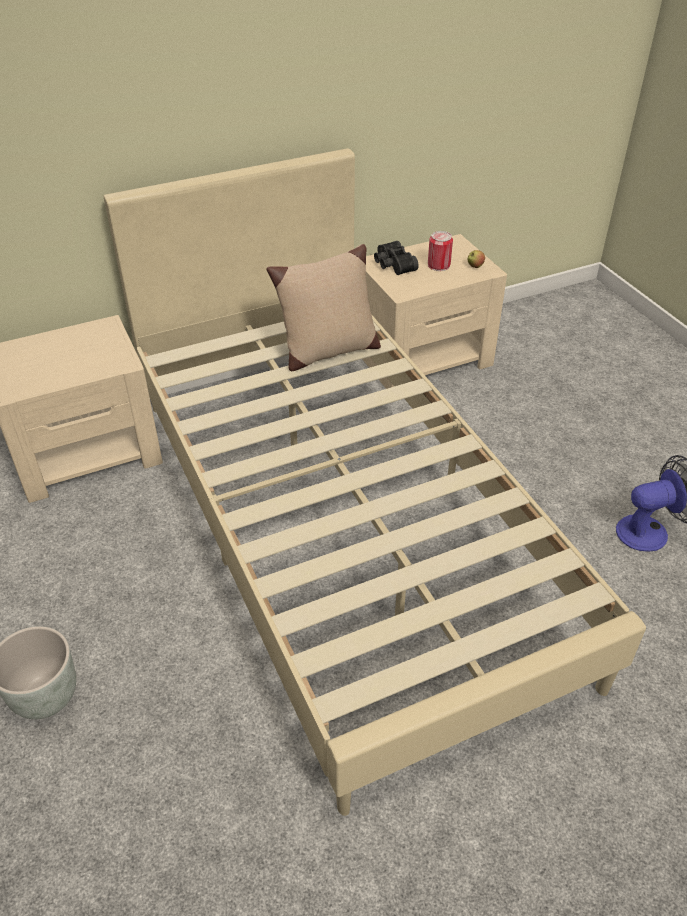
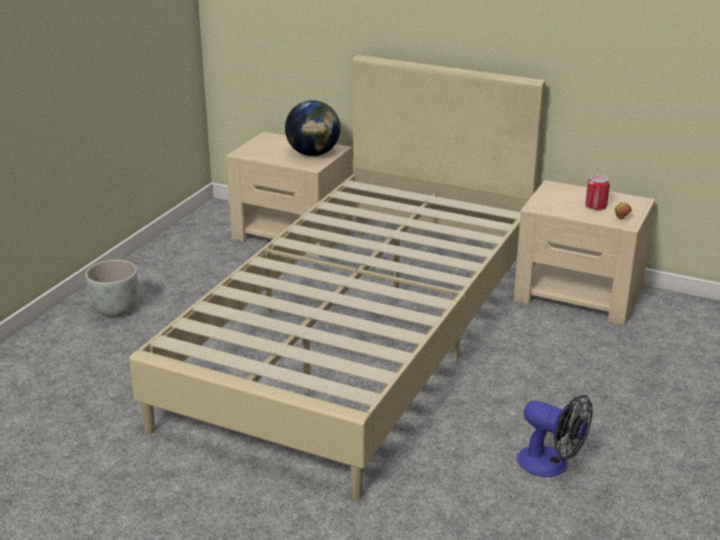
camera: 50 degrees right, 15 degrees down
(95, 347) = (313, 154): none -> globe
(327, 352) = (451, 224): beige pillow -> none
(392, 265) = (562, 193): black binoculars -> none

